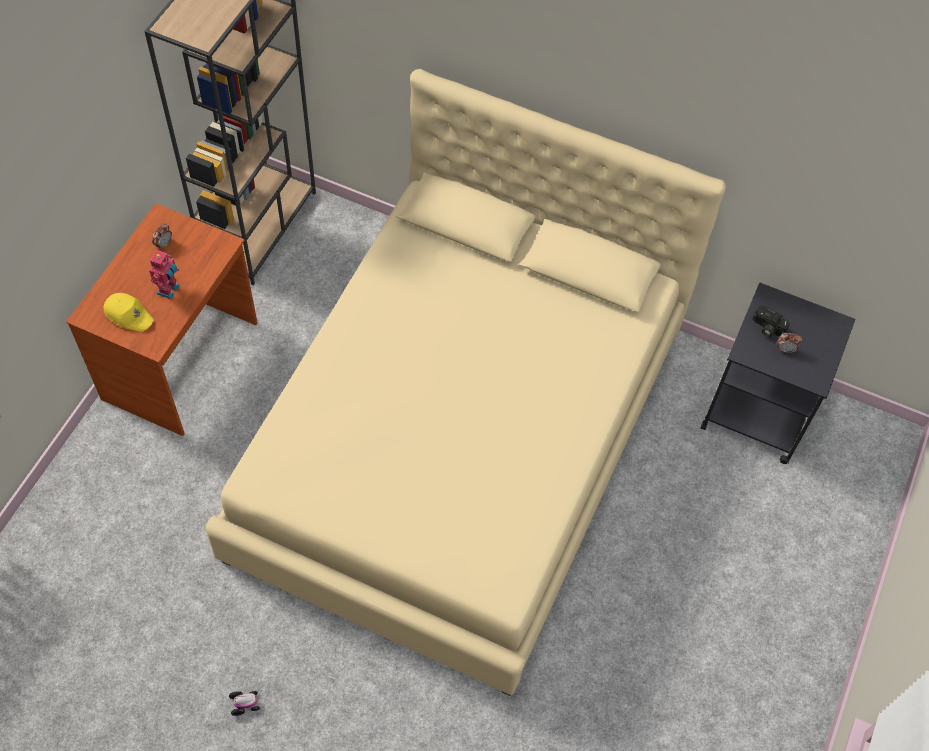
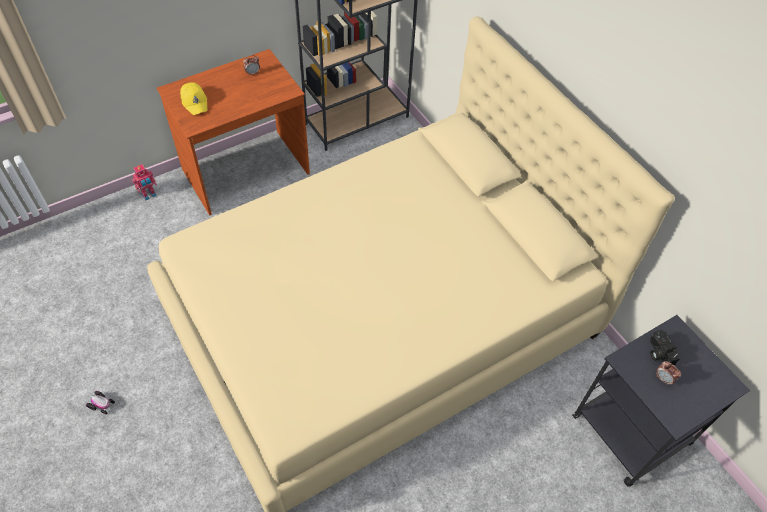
camera: 35 degrees right, 5 degrees down
(169, 290) = (231, 100): toy robot -> toy robot (149, 195)

